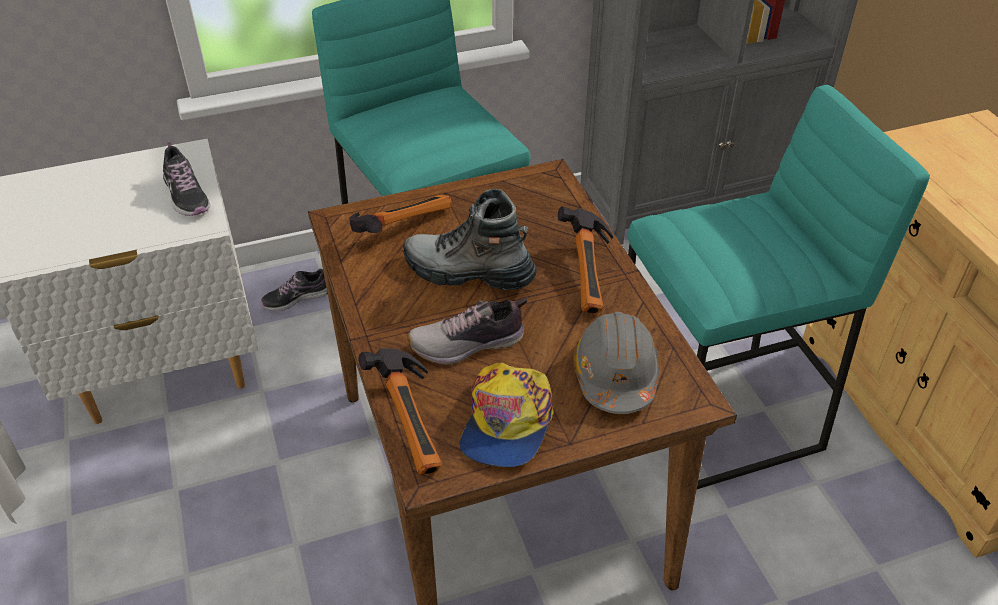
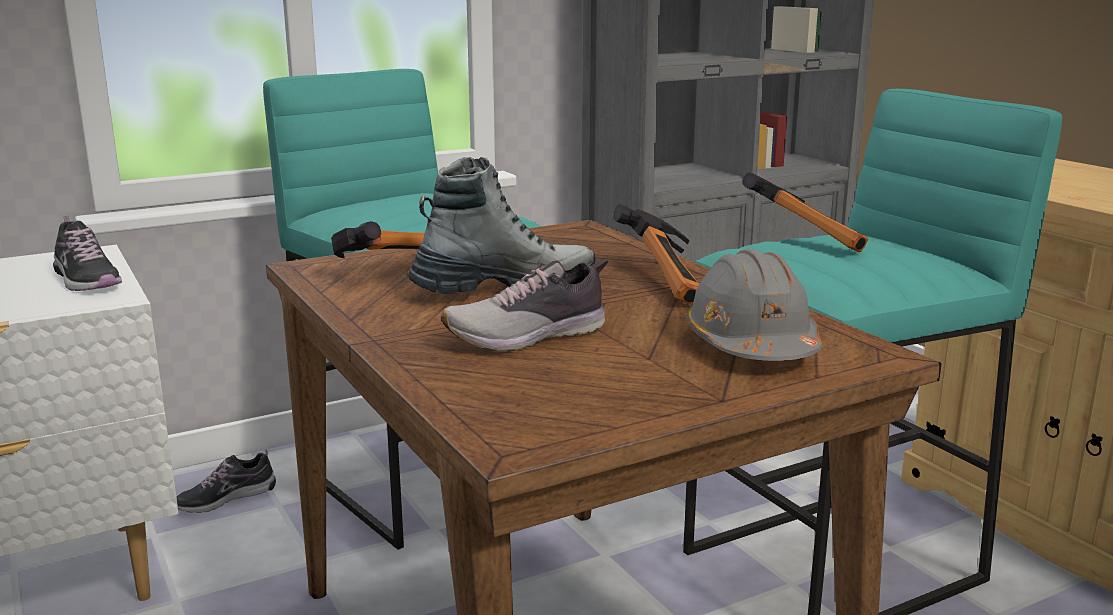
camera: 10 degrees left, 25 degrees down
(415, 422) = (474, 400): hammer -> hammer (810, 237)
(468, 272) = (504, 289): boot -> boot turned 150 degrees clockwise
(506, 422) = (616, 390): cap -> none

